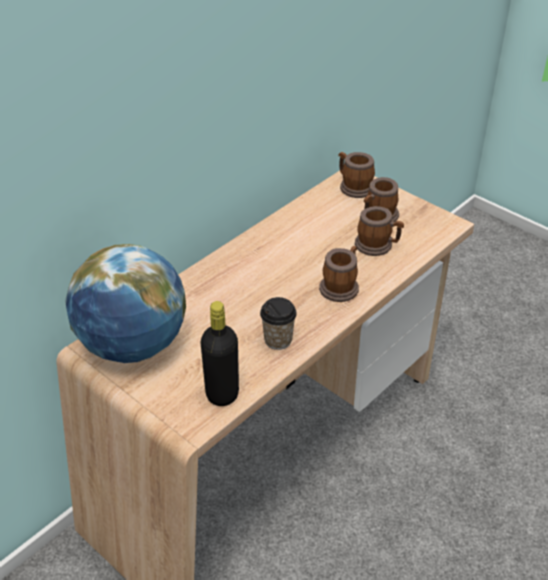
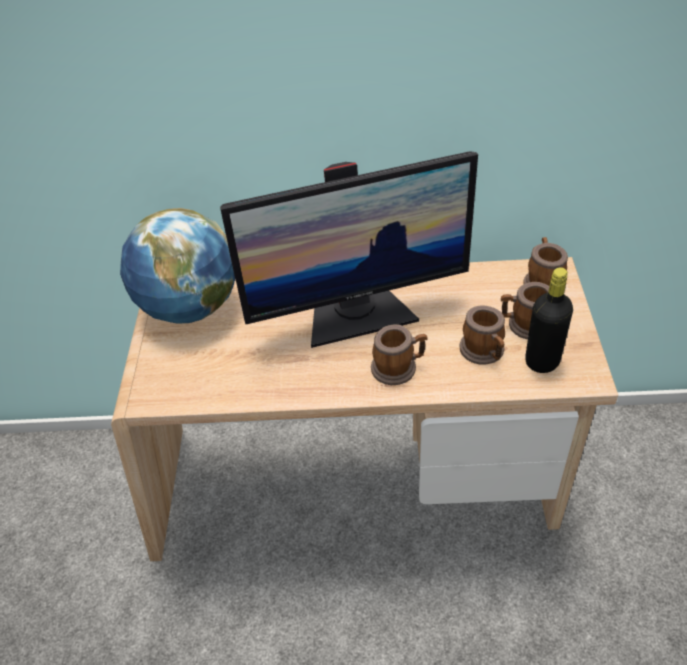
camera: 50 degrees right, 5 degrees up
(222, 394) = (192, 389): black bottle -> black bottle (542, 361)
(268, 273) = (357, 315): none -> monitor
(278, 340) = (286, 377): cup -> none

